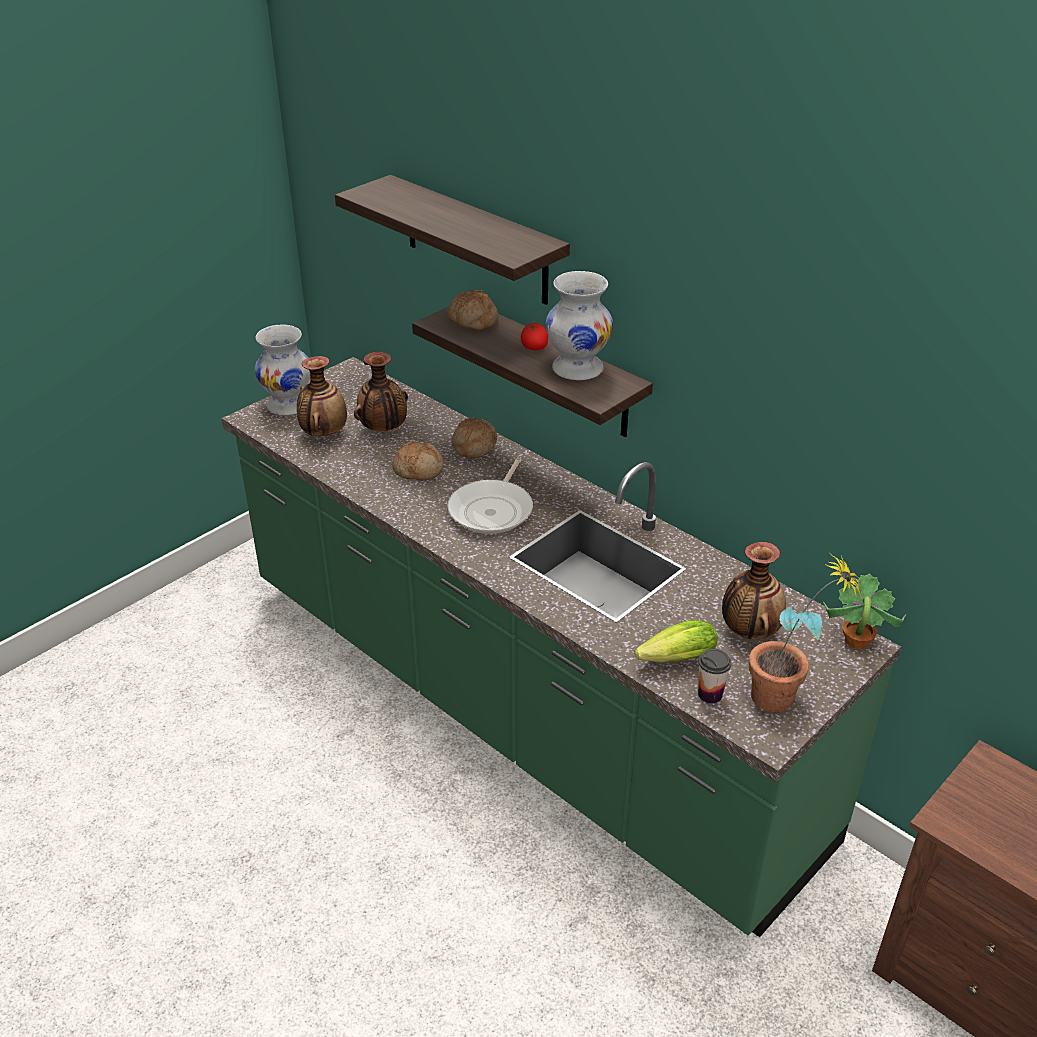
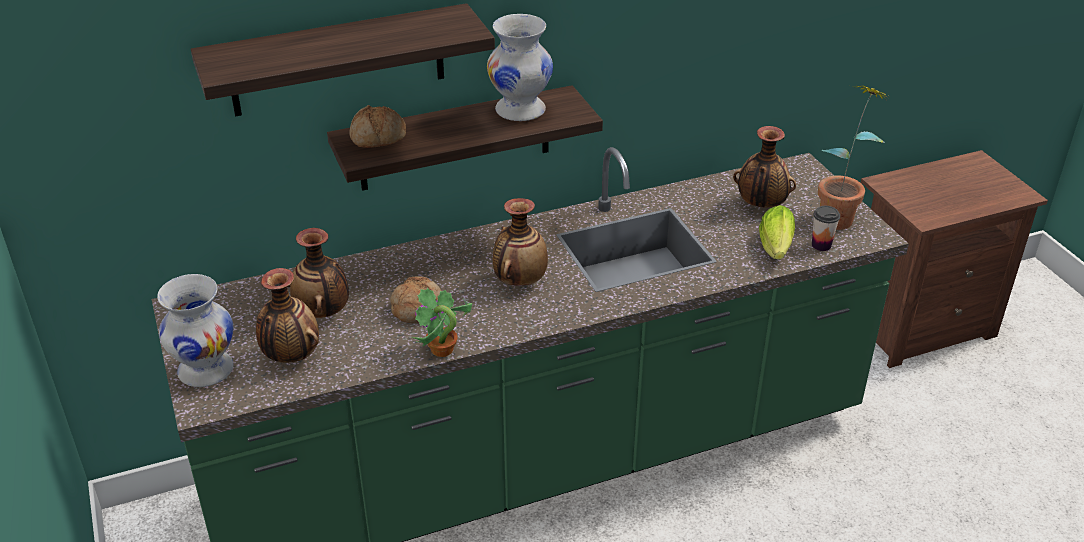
camera: 65 degrees left, 0 degrees up
(473, 445) = (406, 264): bread -> none
(493, 510) = (519, 280): frying pan -> vase
(534, 348) = (463, 120): tomato -> none
(855, 641) = (795, 167): potted plant -> potted plant (442, 350)

